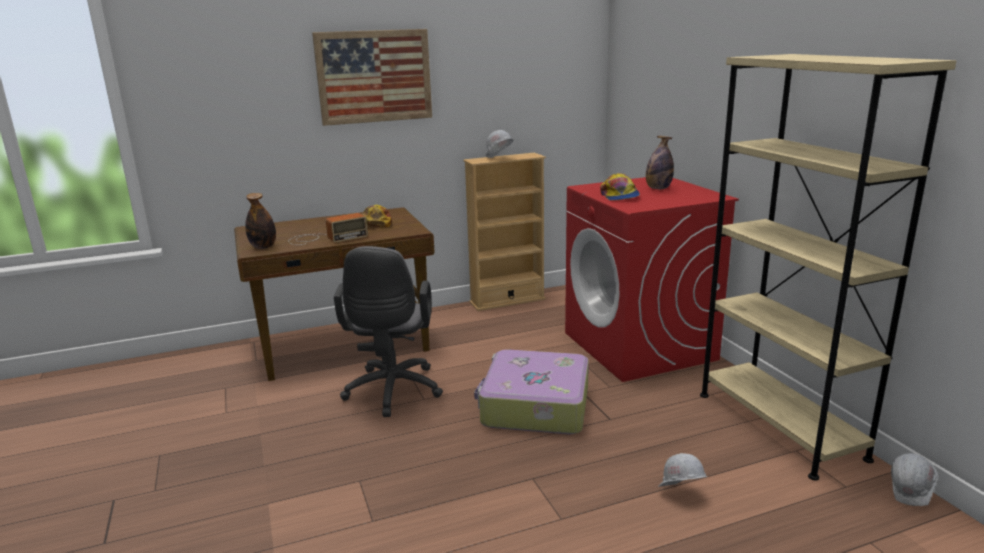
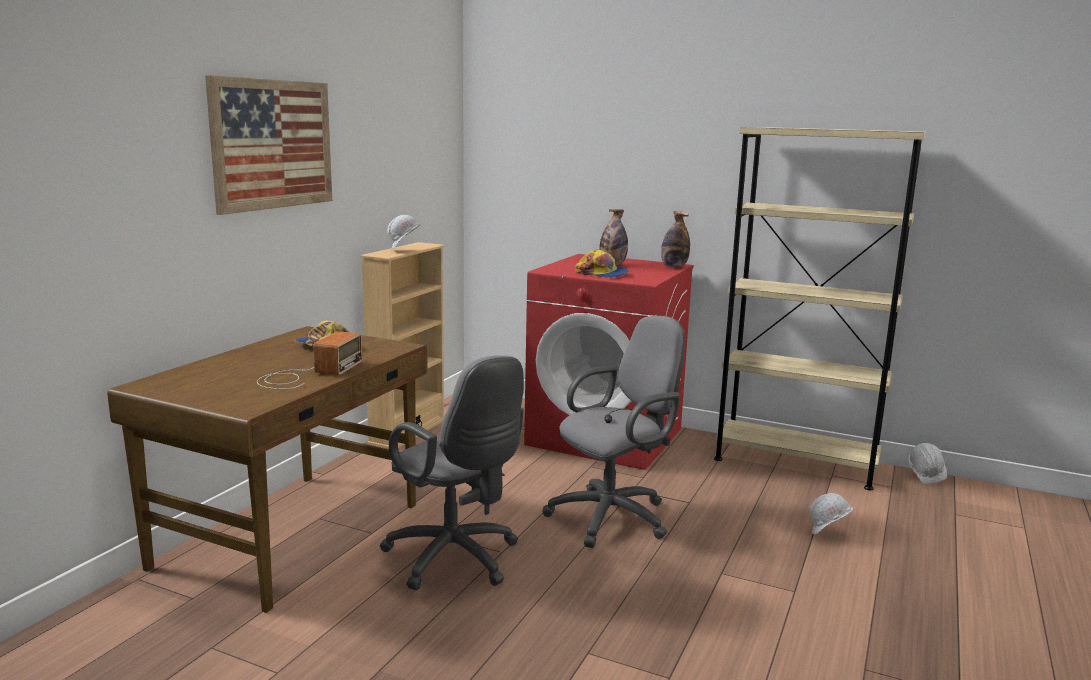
camera: 45 degrees left, 5 degrees down
(263, 247) = (245, 400): bottle -> bottle (674, 267)
(534, 406) = (615, 516): suitcase -> grey office chair

